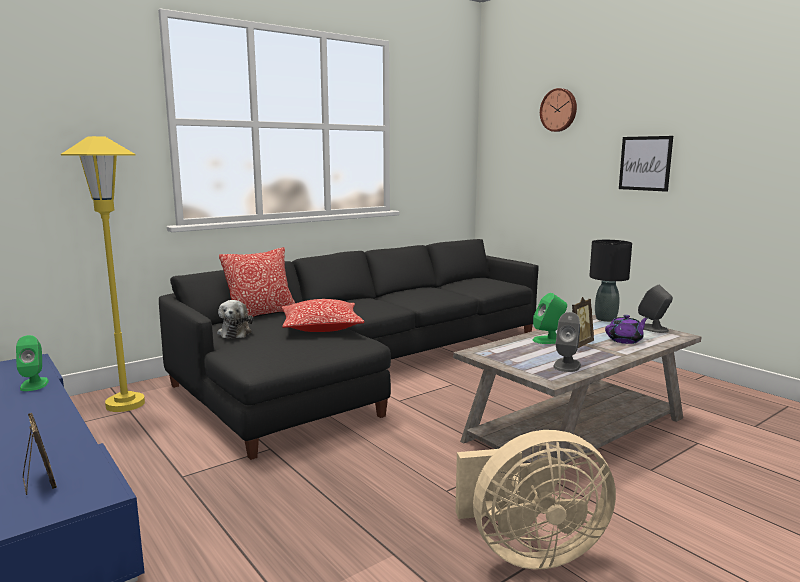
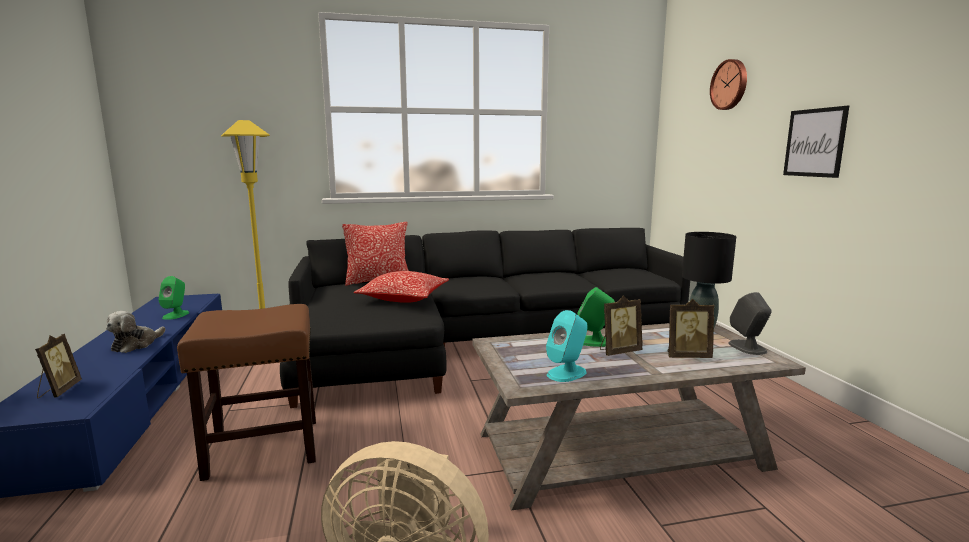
camera: 25 degrees right, 0 degrees up
(235, 332) = (333, 293): plush toy -> plush toy (136, 344)
(272, 500) = (262, 448): none -> brown stool
(567, 365) = (567, 373): grey speaker -> turquoise speaker
(625, 340) = (687, 356): purple teapot -> picture frame

